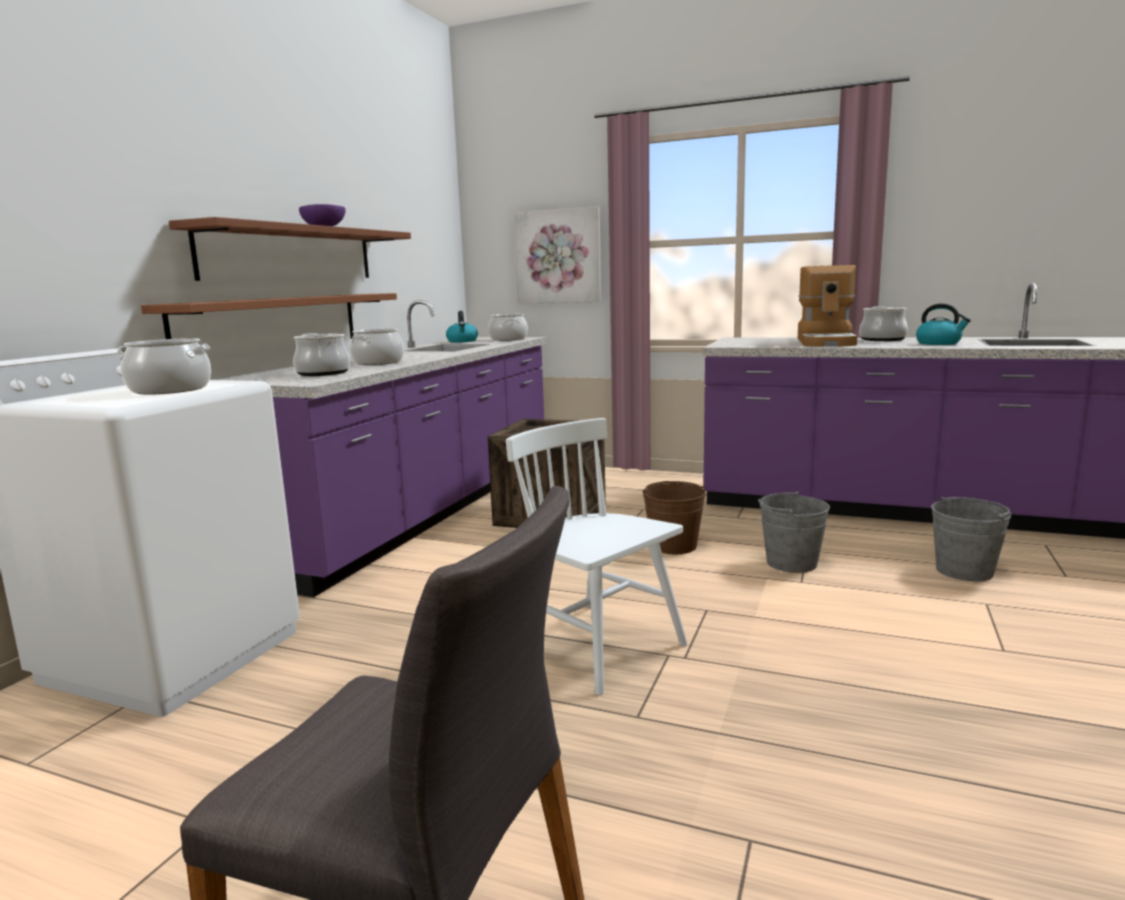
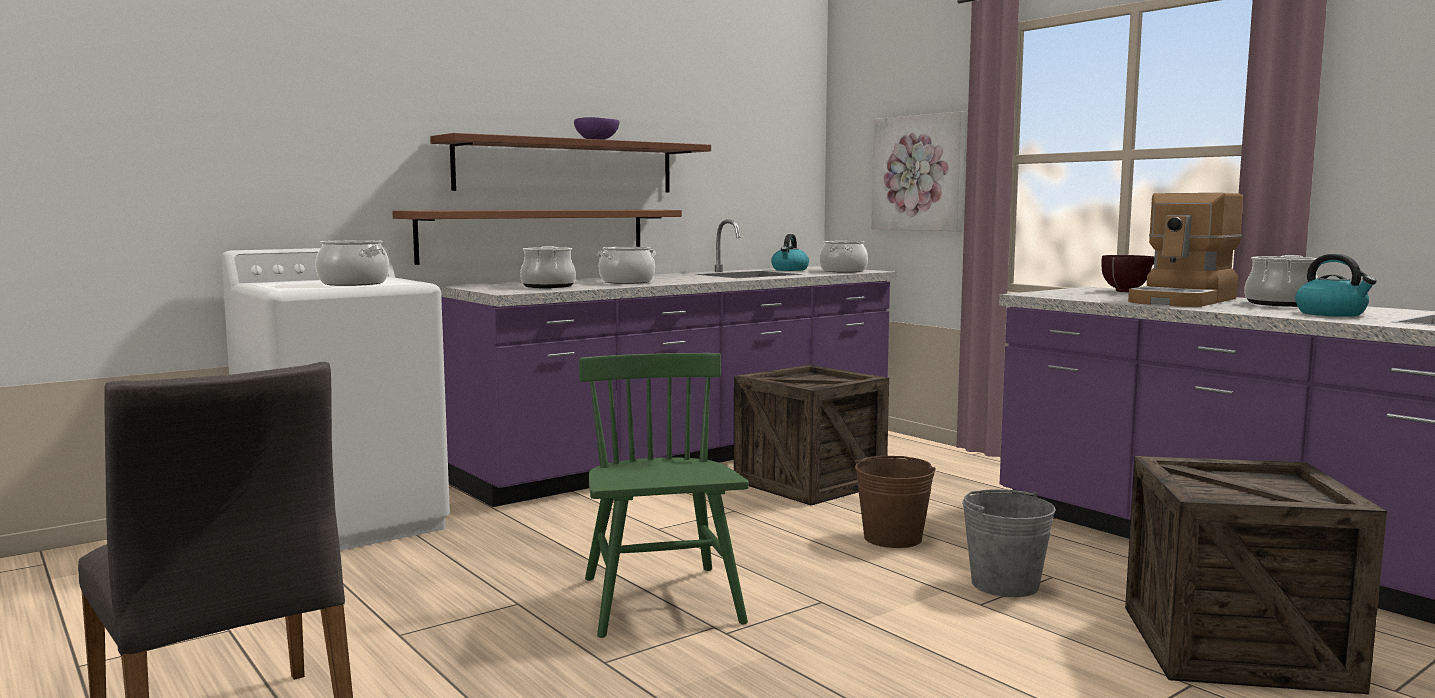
camera: 30 degrees right, 5 degrees down
(595, 645) = (661, 601): white chair -> green chair
(765, 339) = (1127, 291): none -> brown bowl
(964, 571) = (1235, 647): grey bucket -> crate

